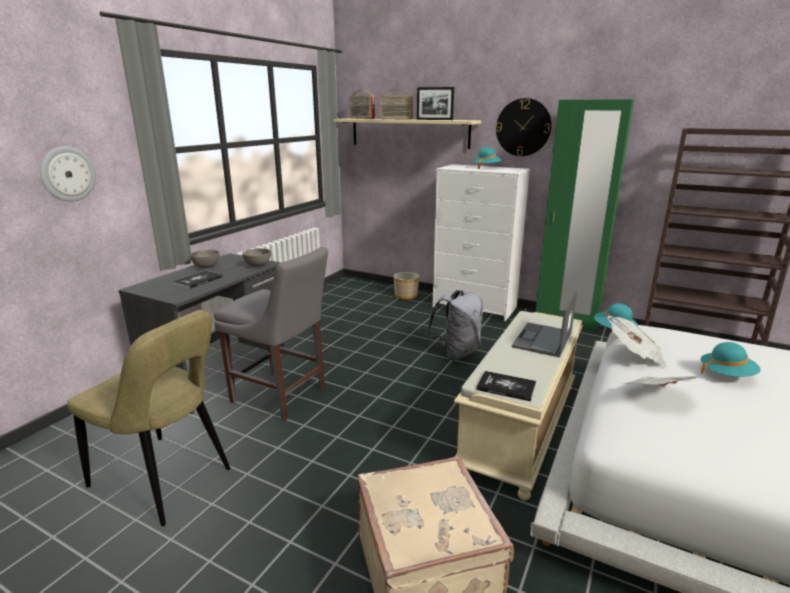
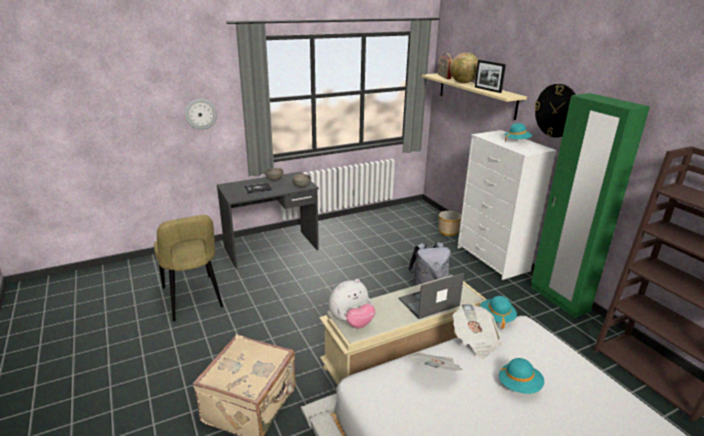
camera: 35 degrees right, 5 degrees up
(282, 396) = (287, 277): grey chair -> none
(396, 119) = (463, 83): radio -> globe
(506, 387) = (351, 322): book -> plush toy

